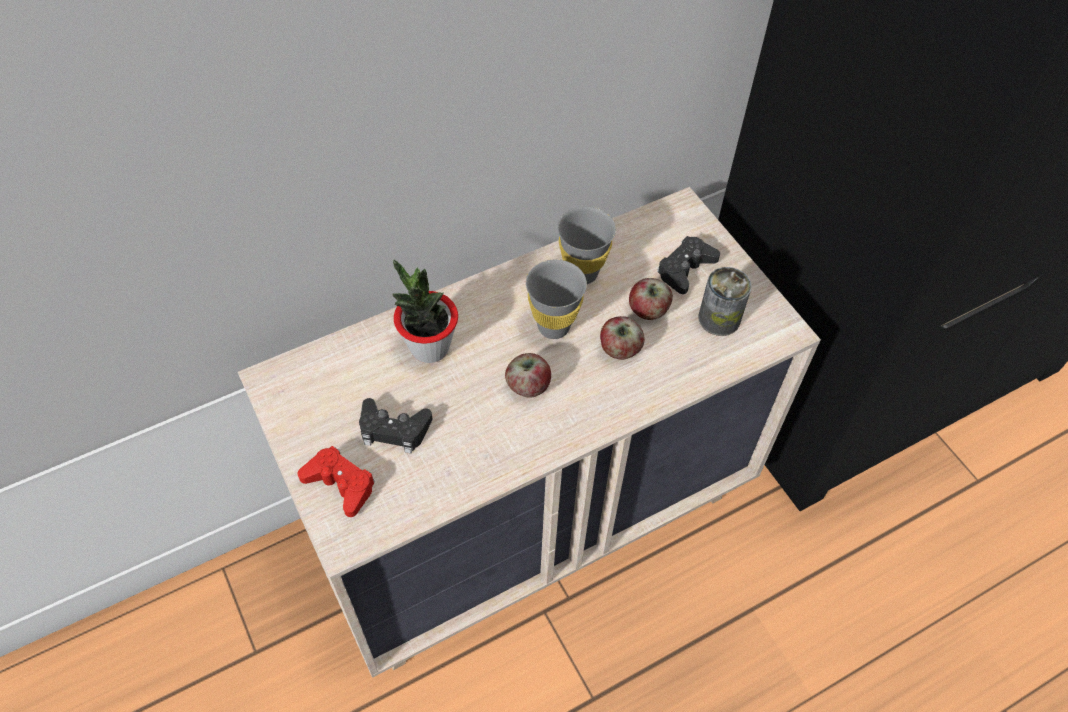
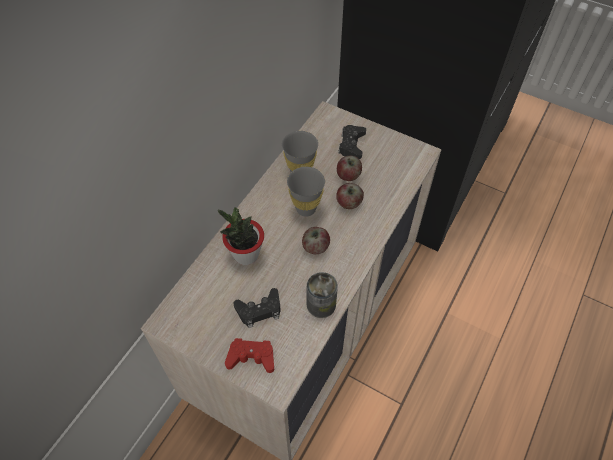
camera: 30 degrees left, 0 degrees up
(719, 318) = (386, 162): can -> can (321, 304)

